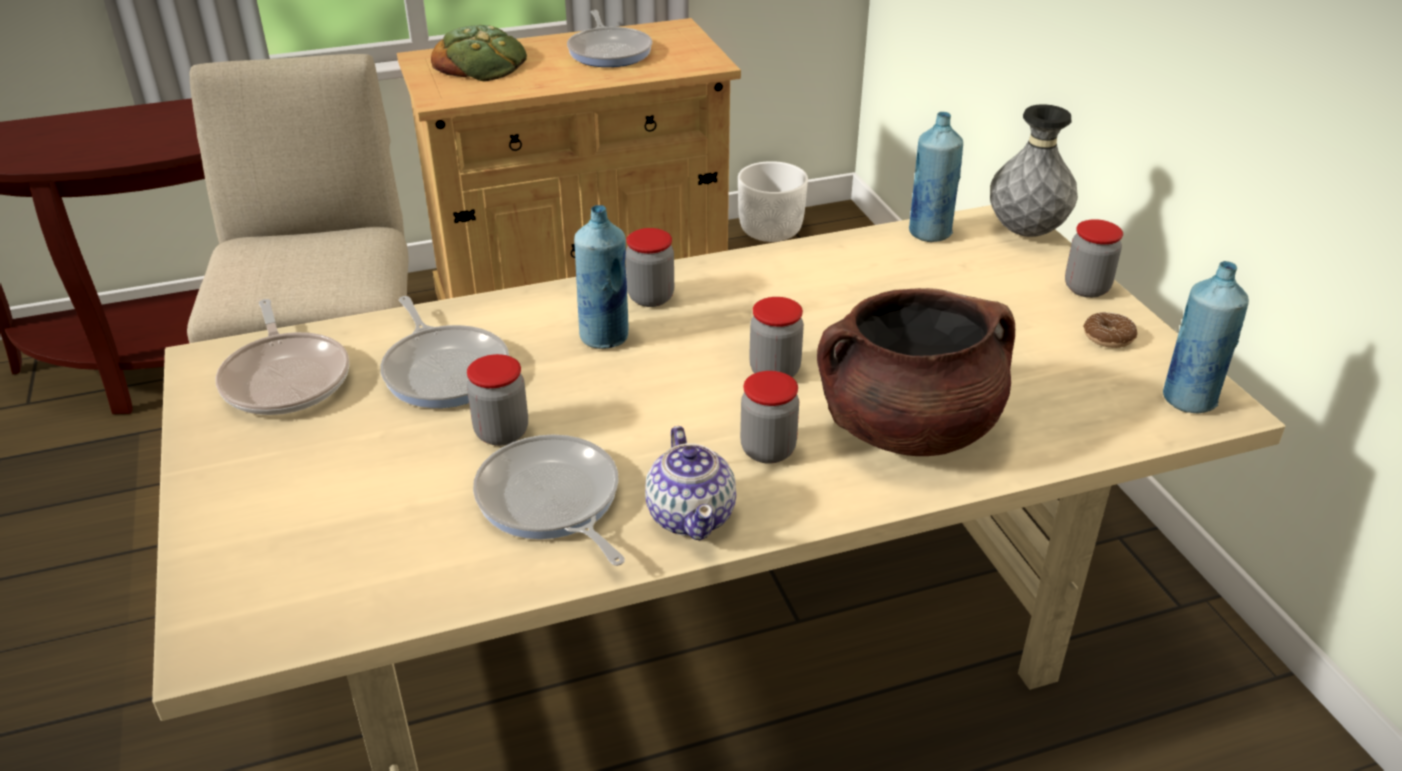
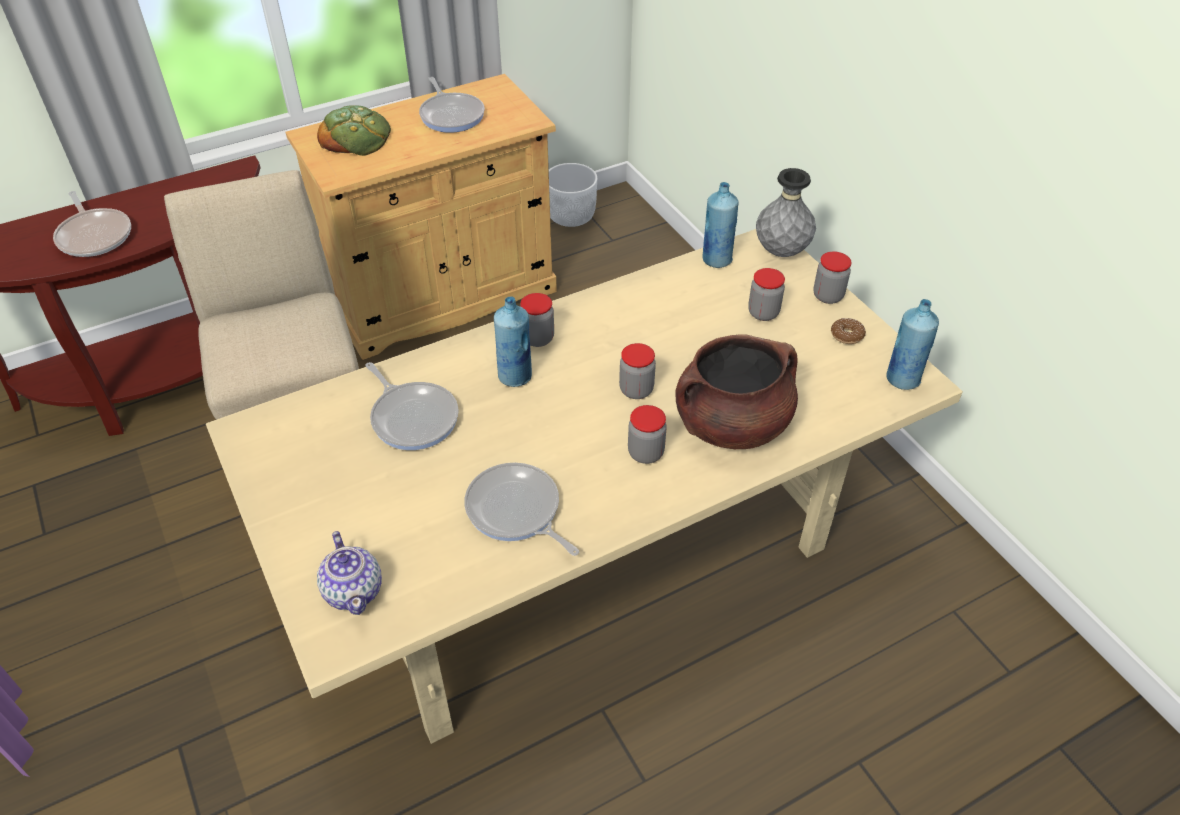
camera: 10 degrees left, 10 degrees up
(286, 378) = (303, 438): frying pan -> frying pan (94, 235)
(501, 433) = (467, 463): jar -> jar (763, 313)
(691, 515) = (608, 508): teapot -> teapot (354, 590)

